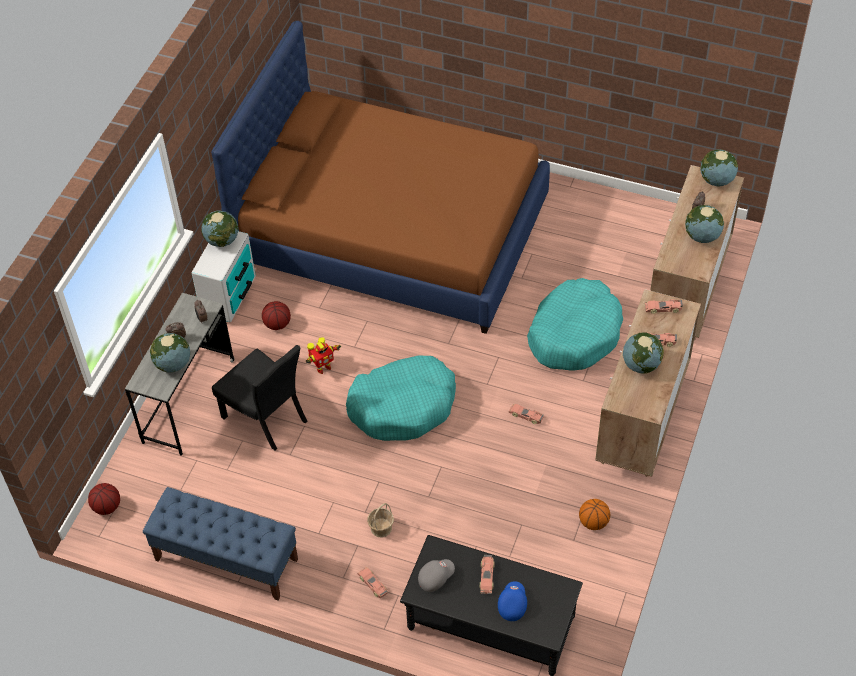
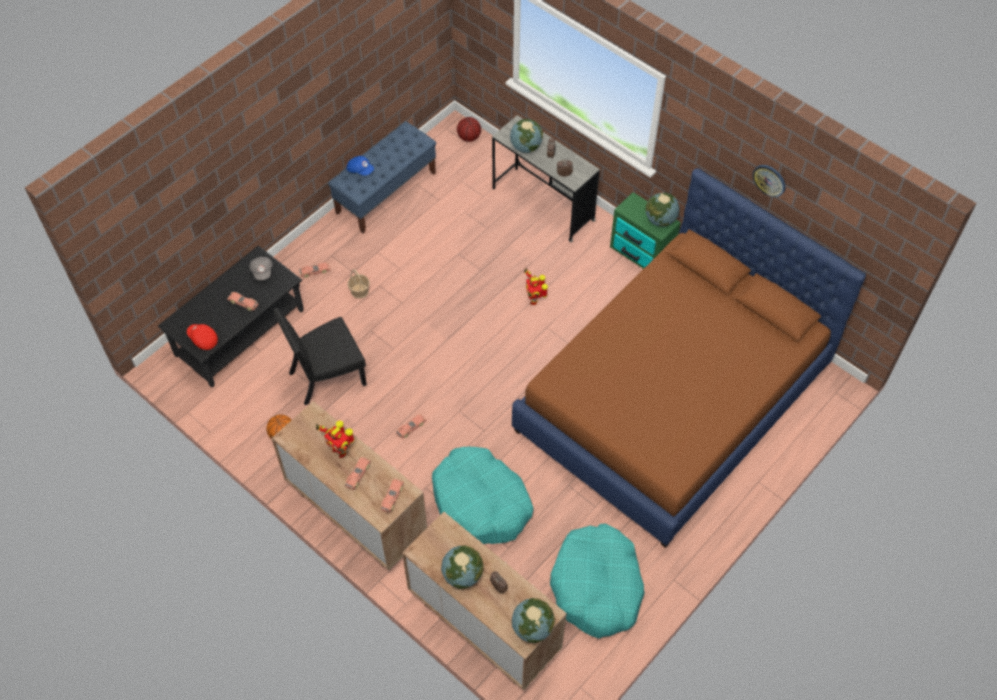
camera: 110 degrees right, 5 degrees up
(230, 75) = (769, 180): none -> wall clock
(230, 298) = (640, 256): white nightstand -> green nightstand
(265, 416) = (503, 247): black chair -> black chair (328, 376)
(277, 324) = (596, 281): basketball -> none
(403, 406) = (467, 342): turquoise dog bed -> turquoise dog bed (597, 586)
(512, 604) = (211, 310): blue cap -> blue cap (360, 170)
(554, 594) = (203, 339): none -> red cap
(641, 365) = (340, 450): globe -> toy robot

